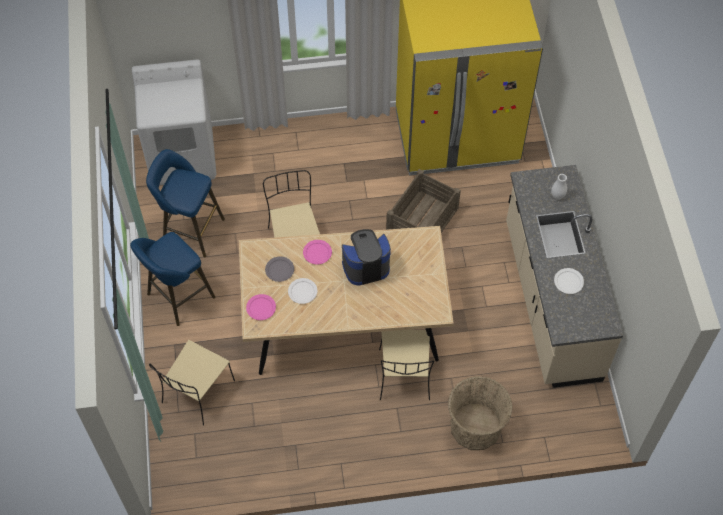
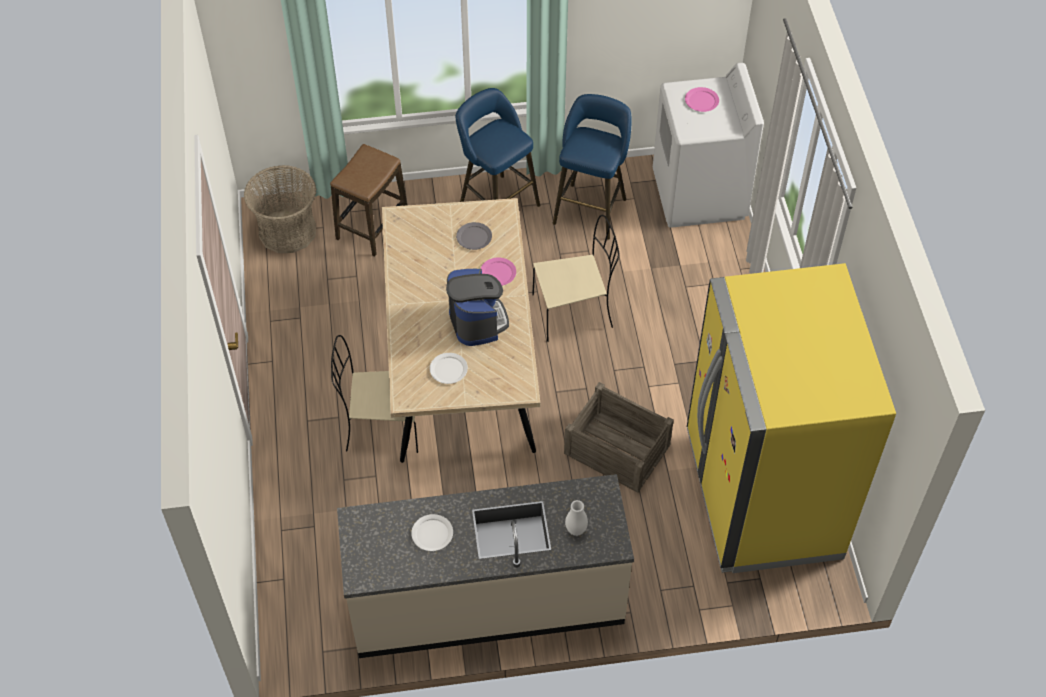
camera: 90 degrees right, 5 degrees down
(197, 393) = (372, 226): beige chair -> stool
(261, 308) = (421, 222): pink plate -> pink plate (701, 101)
(302, 292) = (442, 260): white plate -> white plate (448, 369)
(475, 426) = (305, 501): basket -> basket (287, 231)

